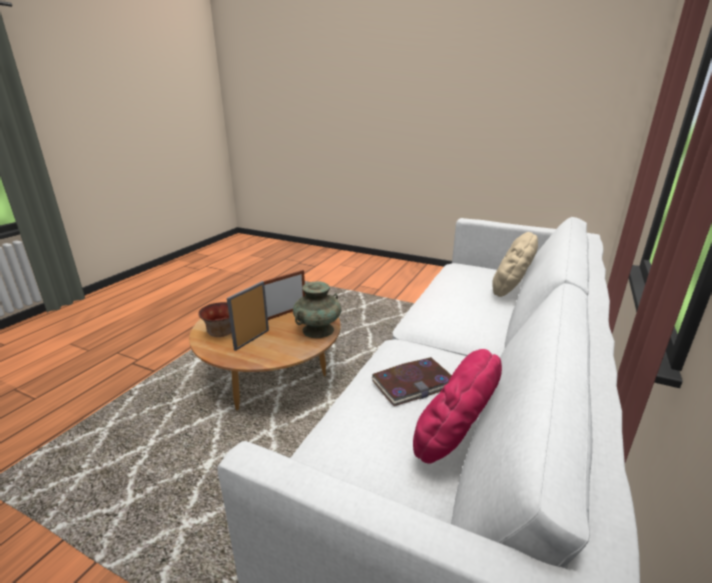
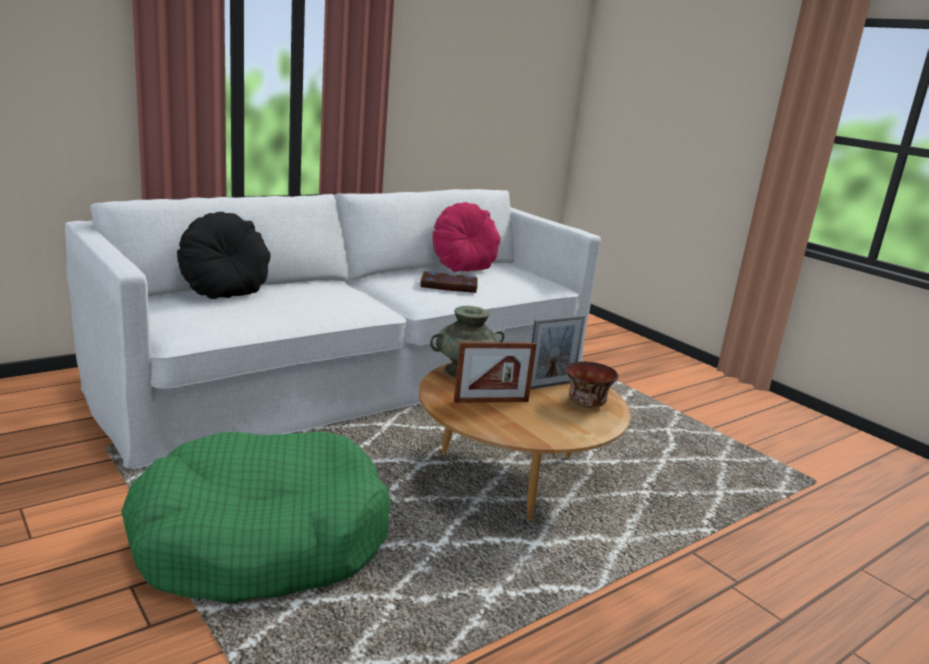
camera: 155 degrees left, 5 degrees down
(361, 310) = (261, 539): none -> green dog bed
(509, 292) = (225, 294): beige pillow -> black pillow

